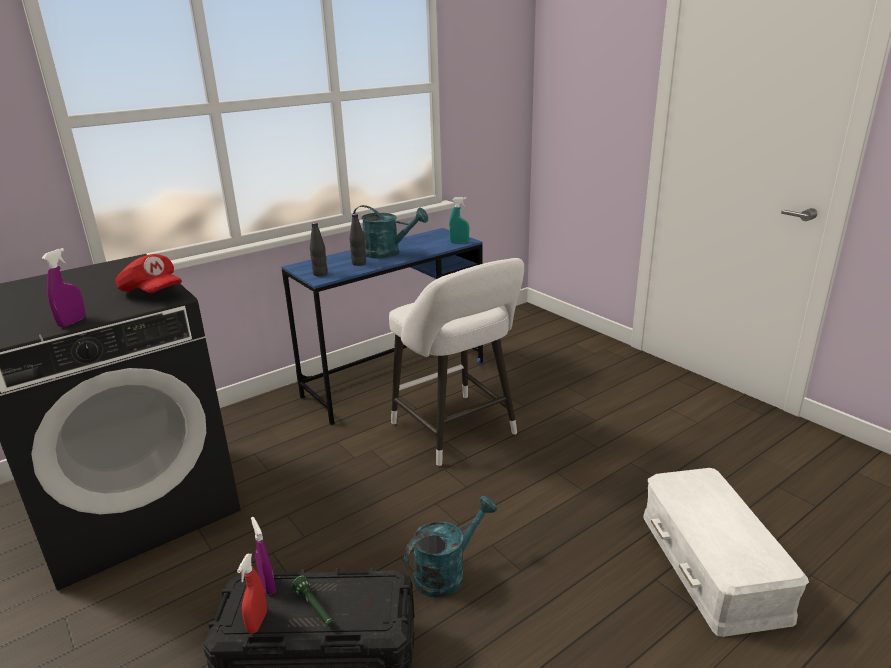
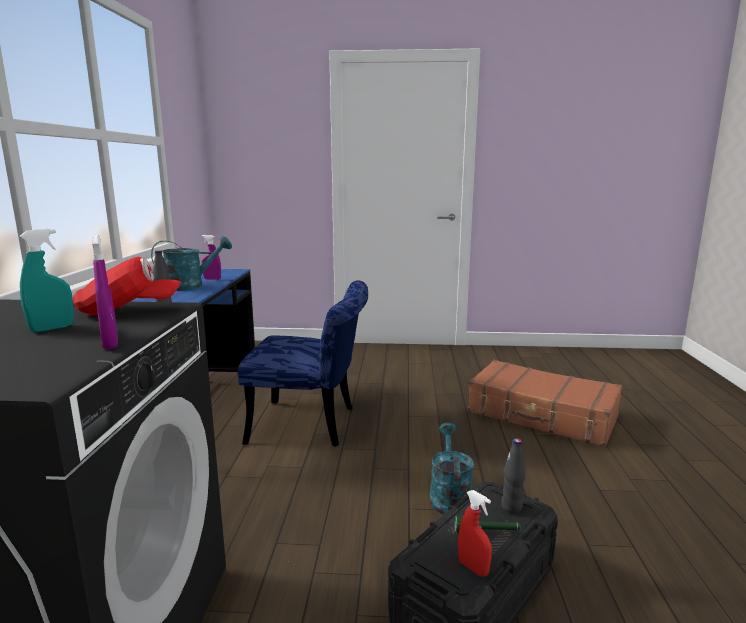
camera: 50 degrees left, 10 degrees down
(267, 585) = (431, 546): purple spray bottle -> purple spray bottle (212, 279)
(359, 263) = (183, 295): black bottle -> black bottle (511, 507)
(457, 432) = (312, 425): white stool -> blue chair
(459, 242) = (234, 272): turquoise spray bottle -> turquoise spray bottle (52, 328)
(713, 564) = (541, 415): white storage box -> brown suitcase

